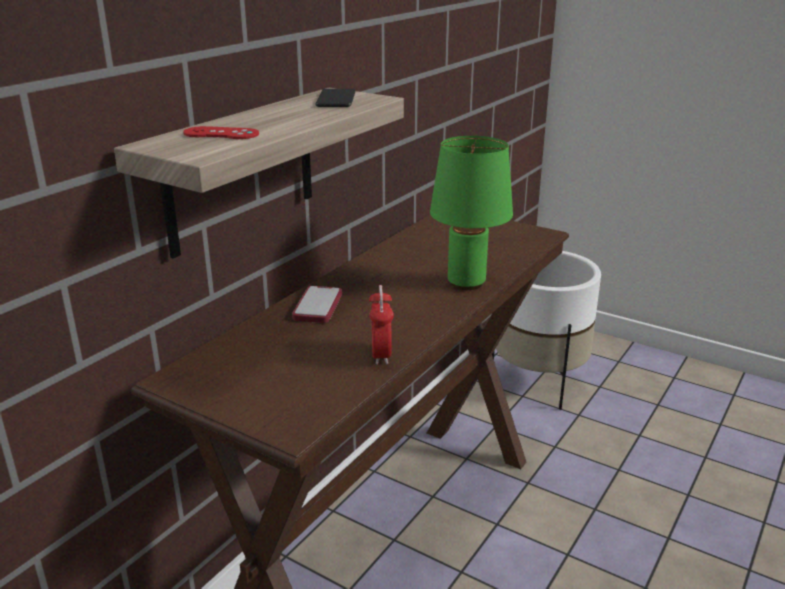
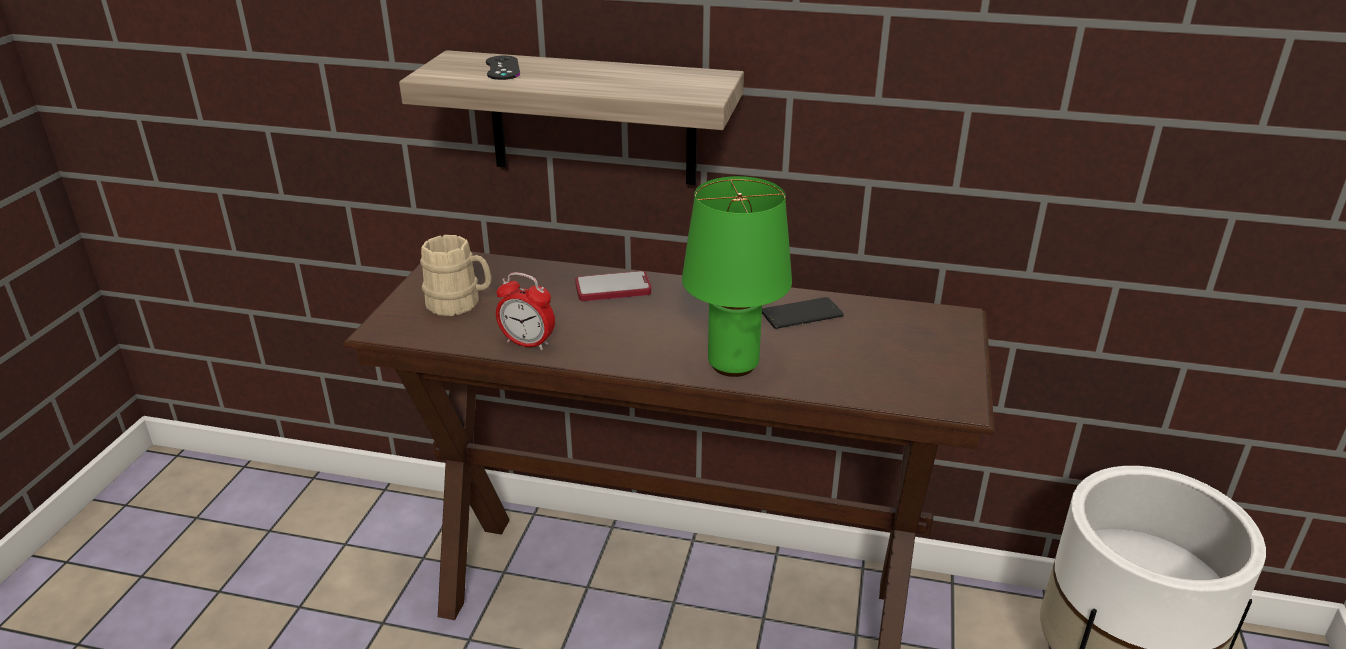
camera: 70 degrees right, 5 degrees up
(221, 134) = (502, 68): red game controller -> black game controller
(280, 380) = (460, 304): none -> beige mug
(336, 99) = (679, 81): phone -> phone (802, 314)
(381, 355) = (527, 343): alarm clock -> alarm clock turned 135 degrees counterclockwise

